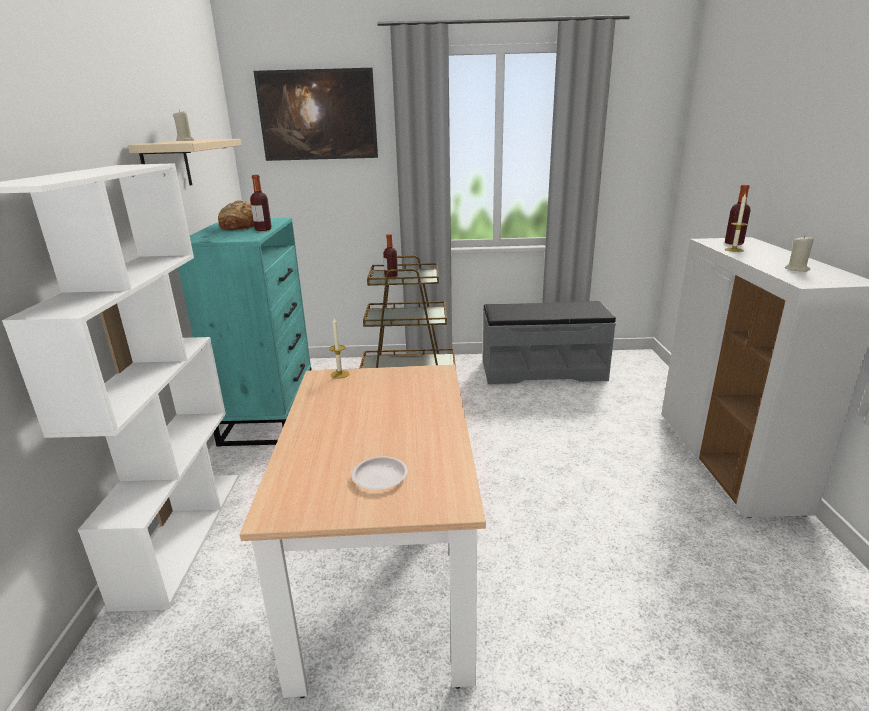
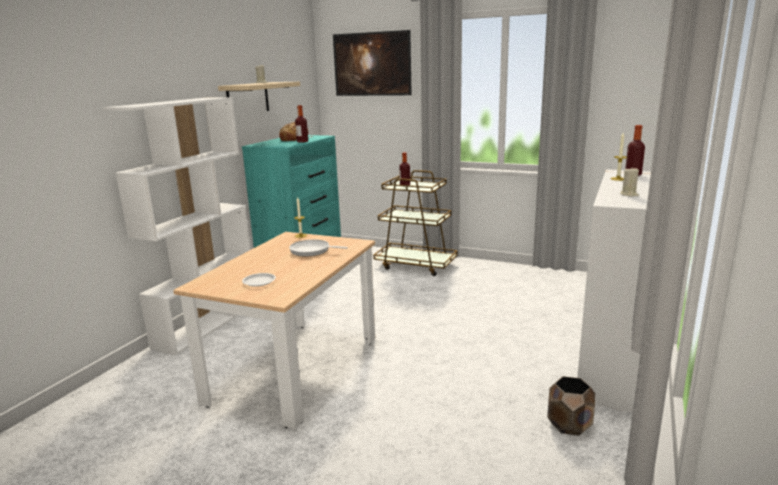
camera: 25 degrees right, 5 degrees down
(391, 398) = (312, 251): none -> frying pan
(542, 371) = (524, 279): grey bench -> none
(765, 552) = (569, 425): none -> brown planter

